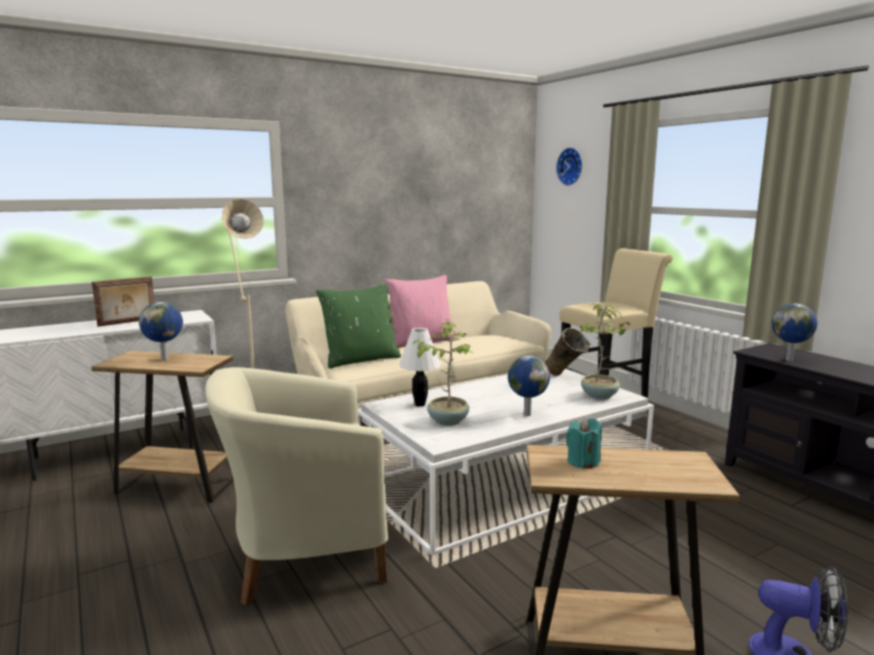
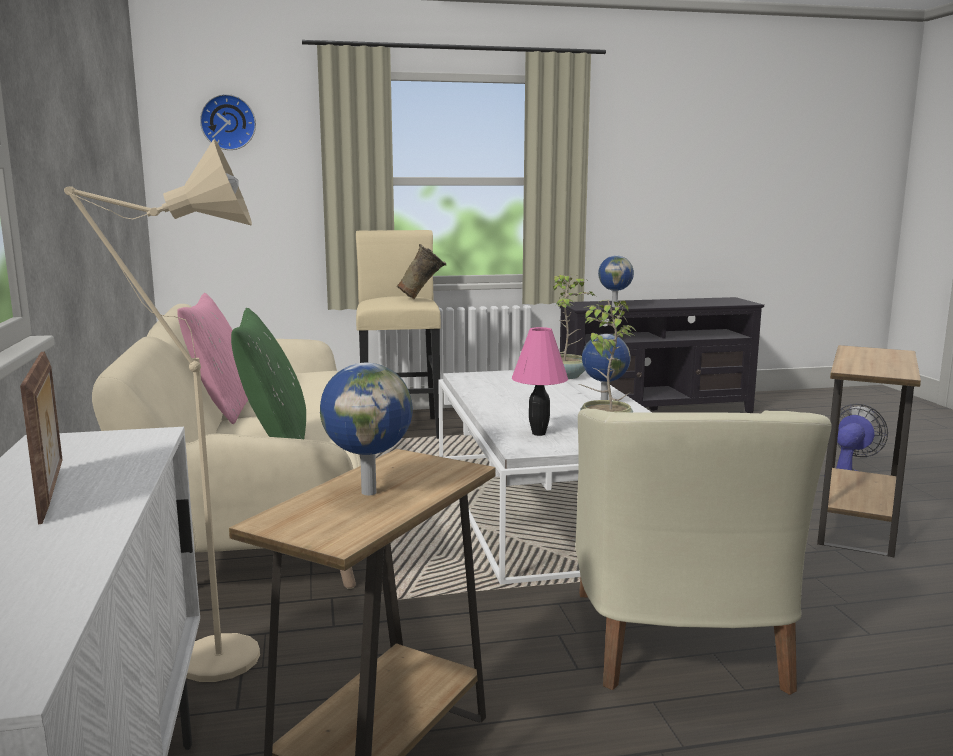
camera: 70 degrees left, 0 degrees up
(420, 404) = (538, 433): white table lamp -> pink table lamp
(566, 377) = (496, 376): beige vase -> beige vase (423, 298)
(583, 462) = (868, 365): turquoise candle -> none

